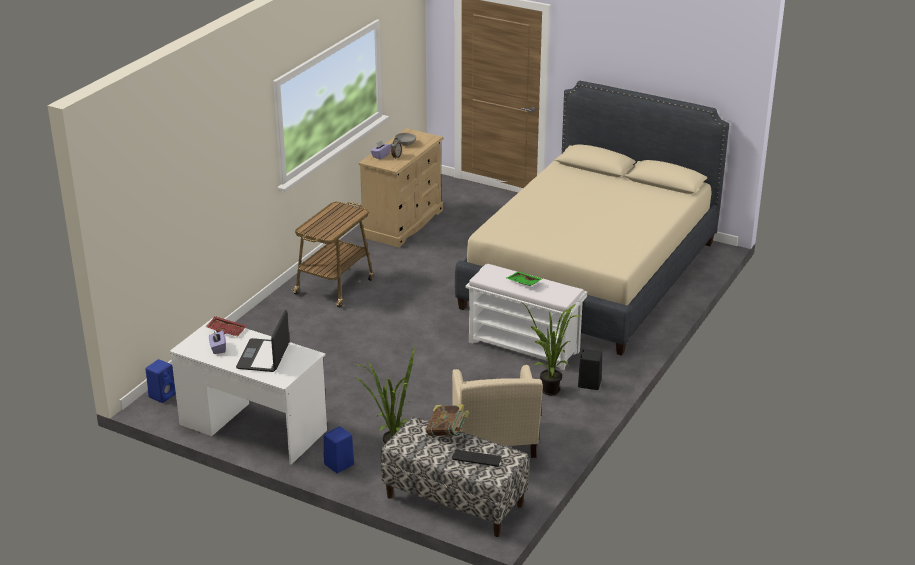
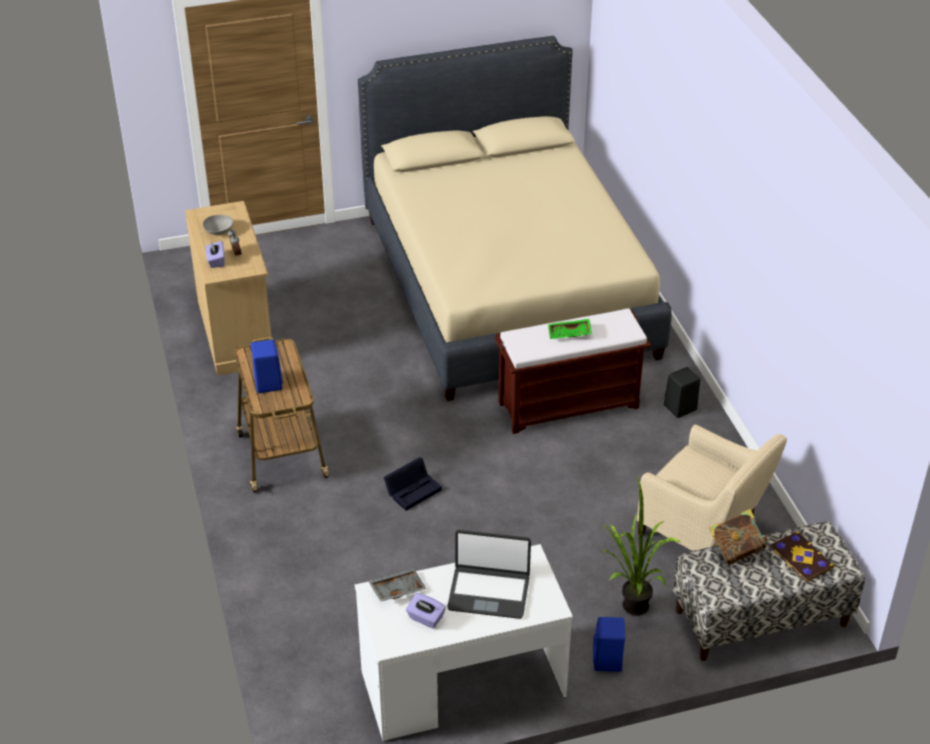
camera: 45 degrees left, 10 degrees up
(163, 395) = (305, 719): blue speaker -> blue speaker (267, 382)
(227, 330) = (397, 589): red tray -> grey tray
(264, 356) = (488, 592): laptop -> laptop turned 45 degrees counterclockwise
(372, 336) = (413, 489): none -> black storage box
(477, 458) = (800, 558): keyboard -> book
(525, 346) = (569, 404): white bench -> brown bench
(552, 393) = (666, 440): potted plant -> none

